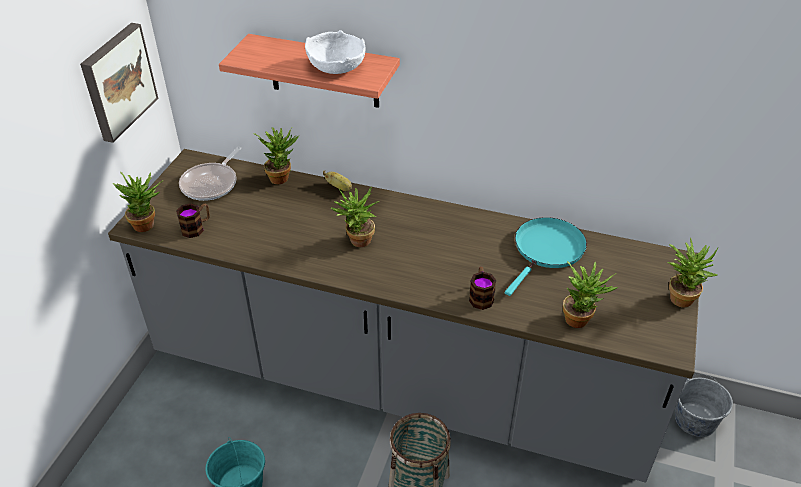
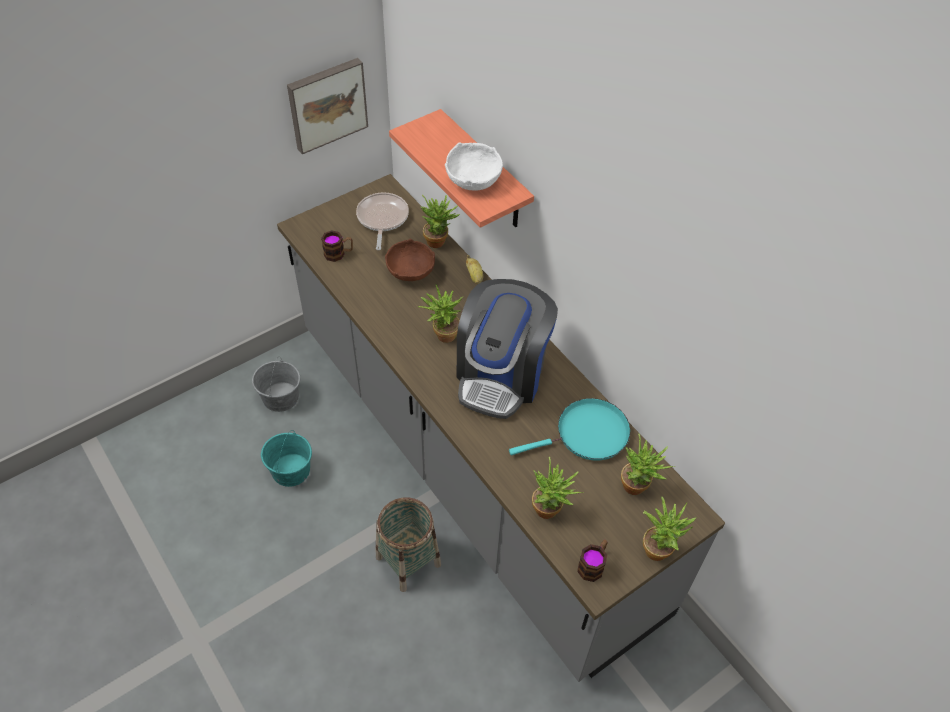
camera: 35 degrees right, 10 degrees up
(148, 225) = (308, 232): potted plant -> potted plant (638, 487)
(211, 184) = (382, 219): frying pan -> frying pan turned 120 degrees clockwise
(279, 209) = (411, 270): none -> brown bowl
(436, 244) = (501, 374): none -> coffee machine
(480, 296) = (491, 440): mug -> mug (593, 565)
(695, 420) = (689, 666): grey bucket -> grey bucket (281, 397)

